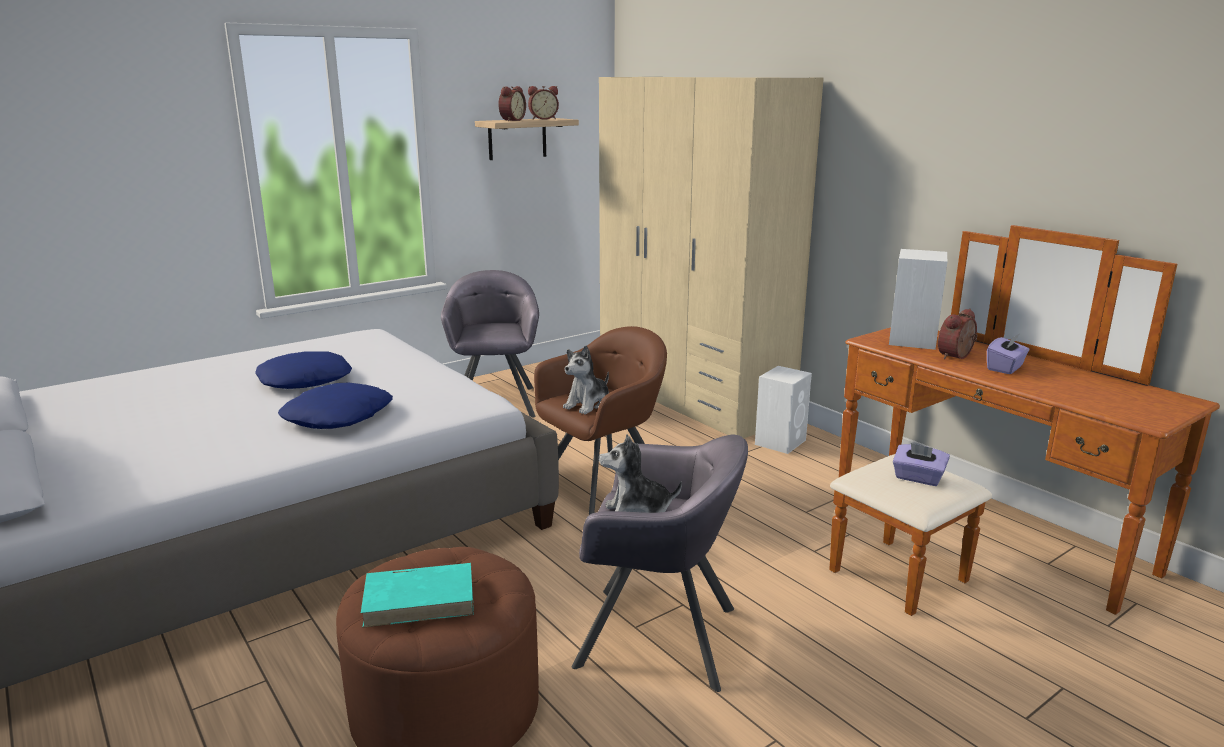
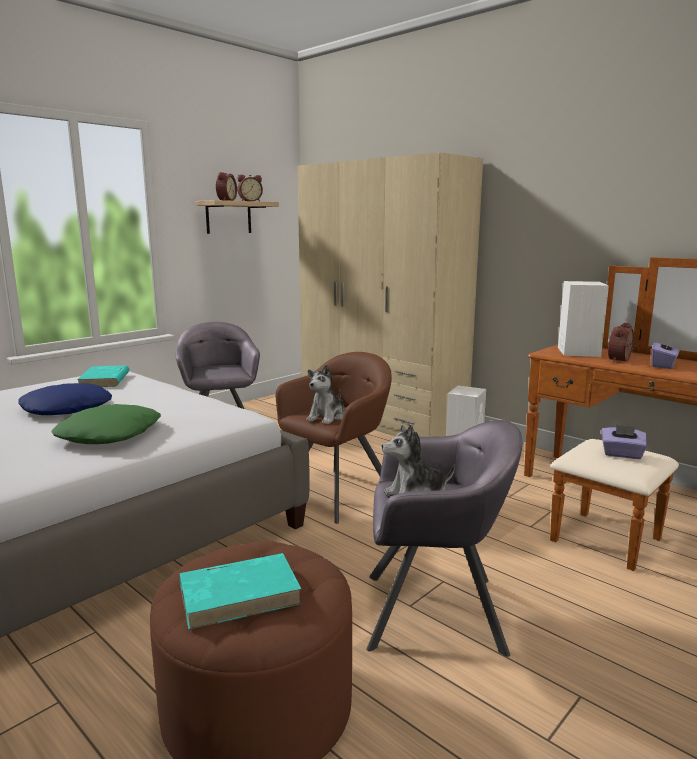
camera: 10 degrees left, 5 degrees down
(337, 416) = (108, 434): blue pillow -> green pillow
(354, 344) = (104, 380): none -> turquoise book

